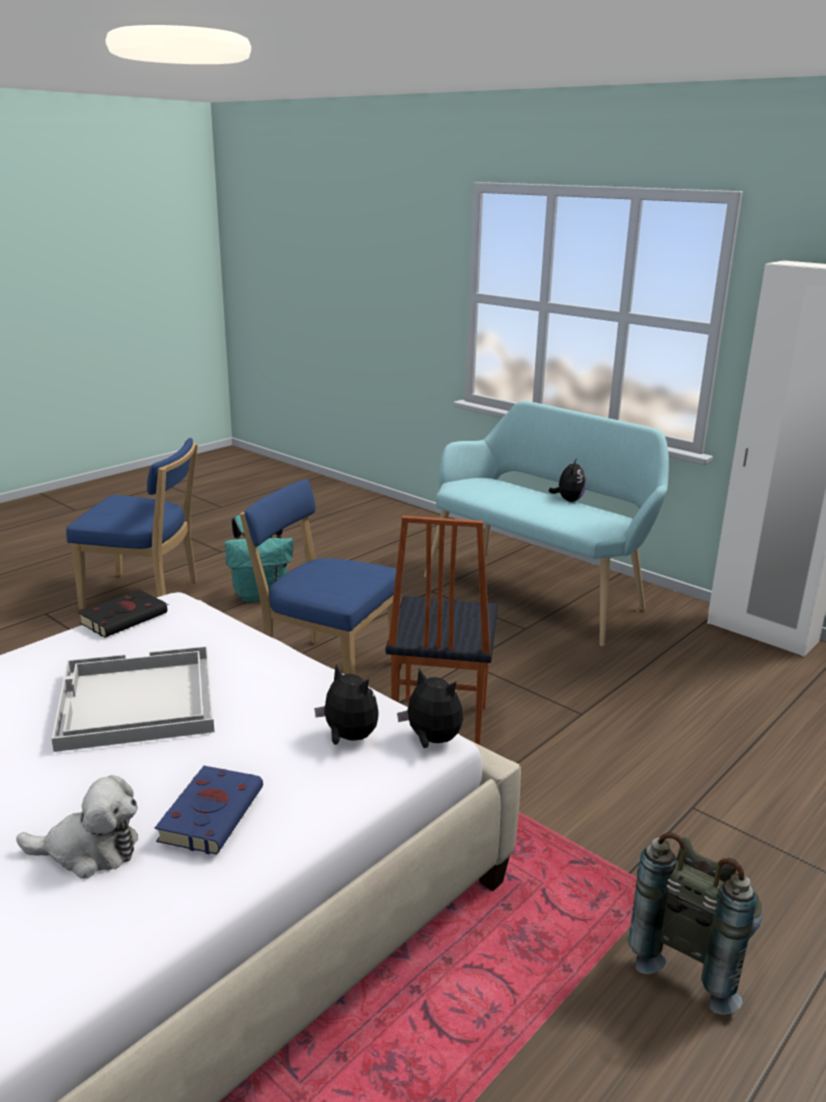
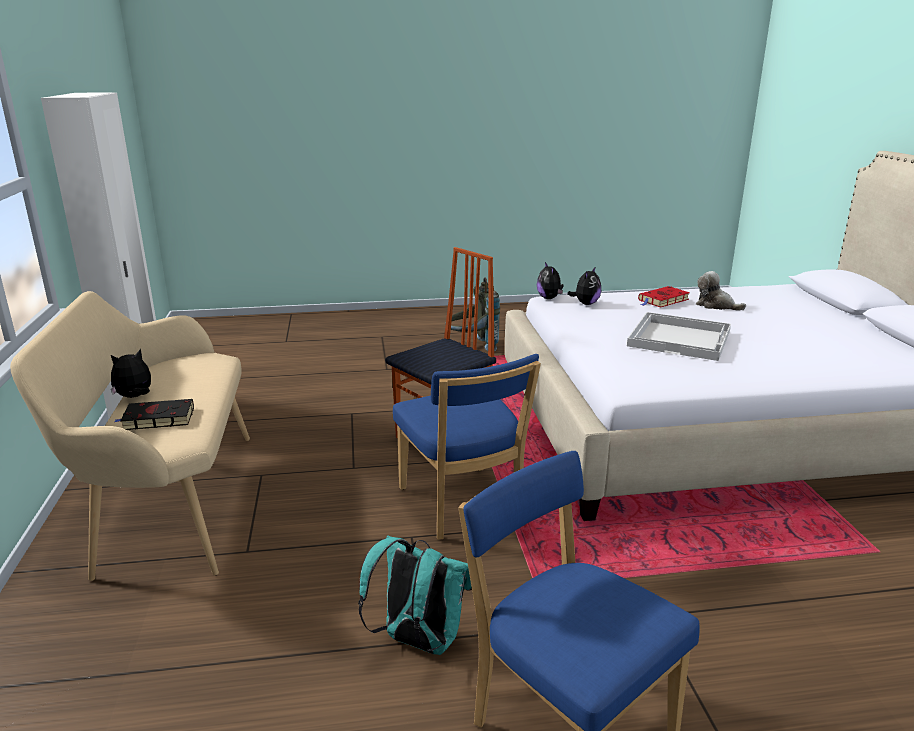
camera: 140 degrees left, 0 degrees up
(126, 617) = (668, 386): black book -> black book (156, 419)
(212, 813) = (662, 300): blue book -> red book
(348, 738) = (585, 303): plush toy -> plush toy turned 135 degrees counterclockwise
(540, 591) = (168, 503): turquoise bench -> beige bench

